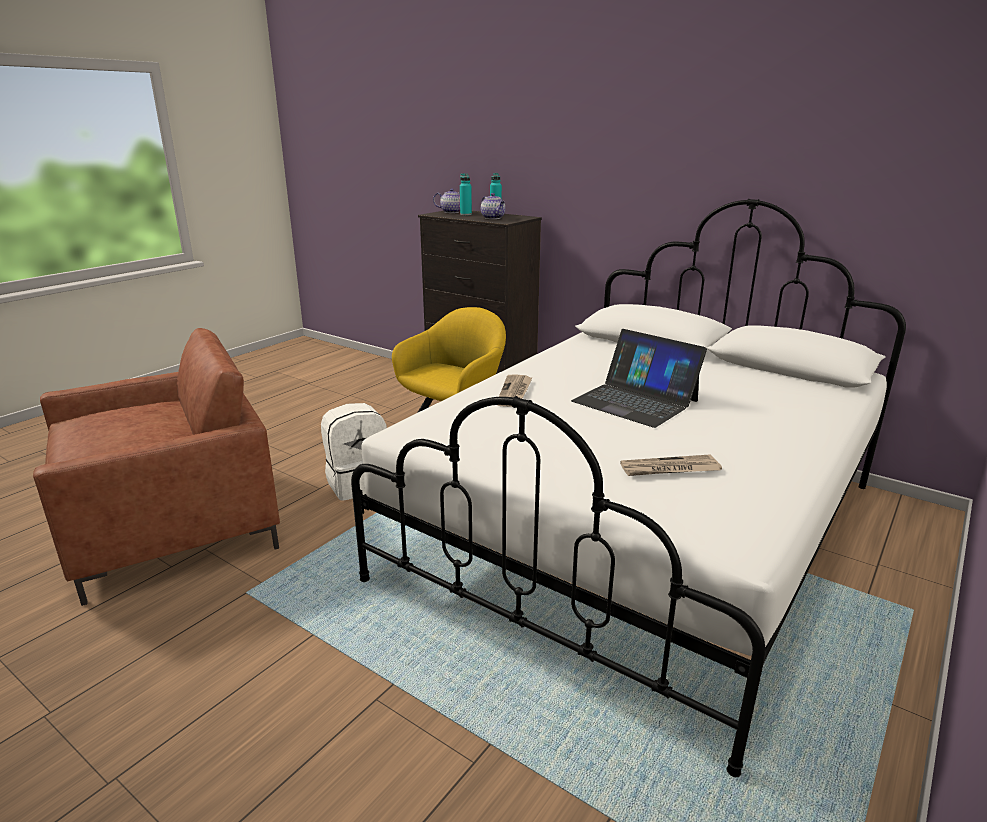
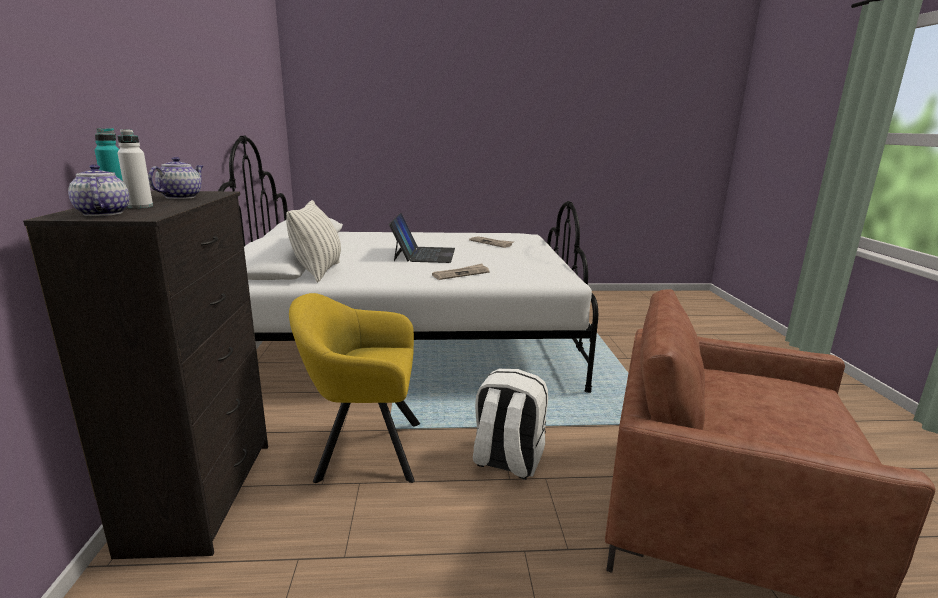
camera: 130 degrees left, 5 degrees down
(466, 214) = (140, 206): turquoise bottle -> white bottle
(609, 347) = (318, 272): none -> pillow

